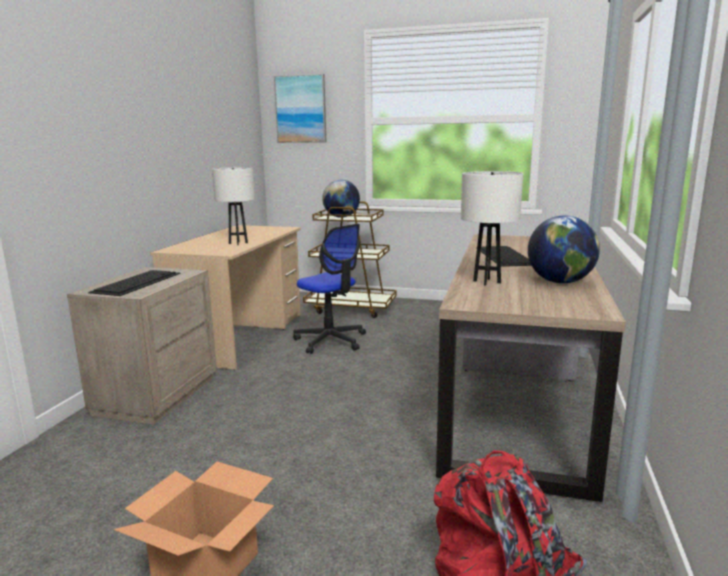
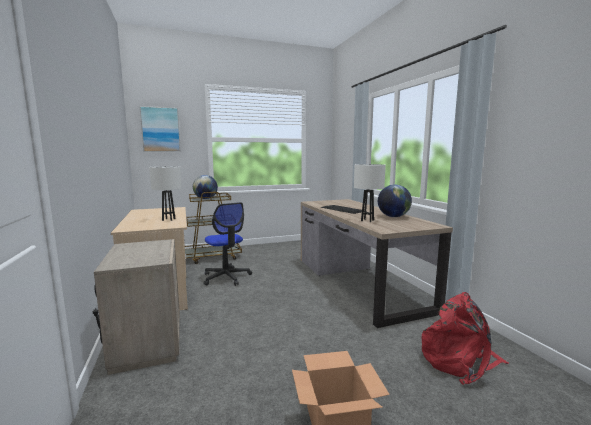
camera: 35 degrees left, 5 degrees down
(137, 282) = (139, 254): keyboard -> none
(330, 340) = (226, 277): office chair -> office chair turned 45 degrees clockwise

